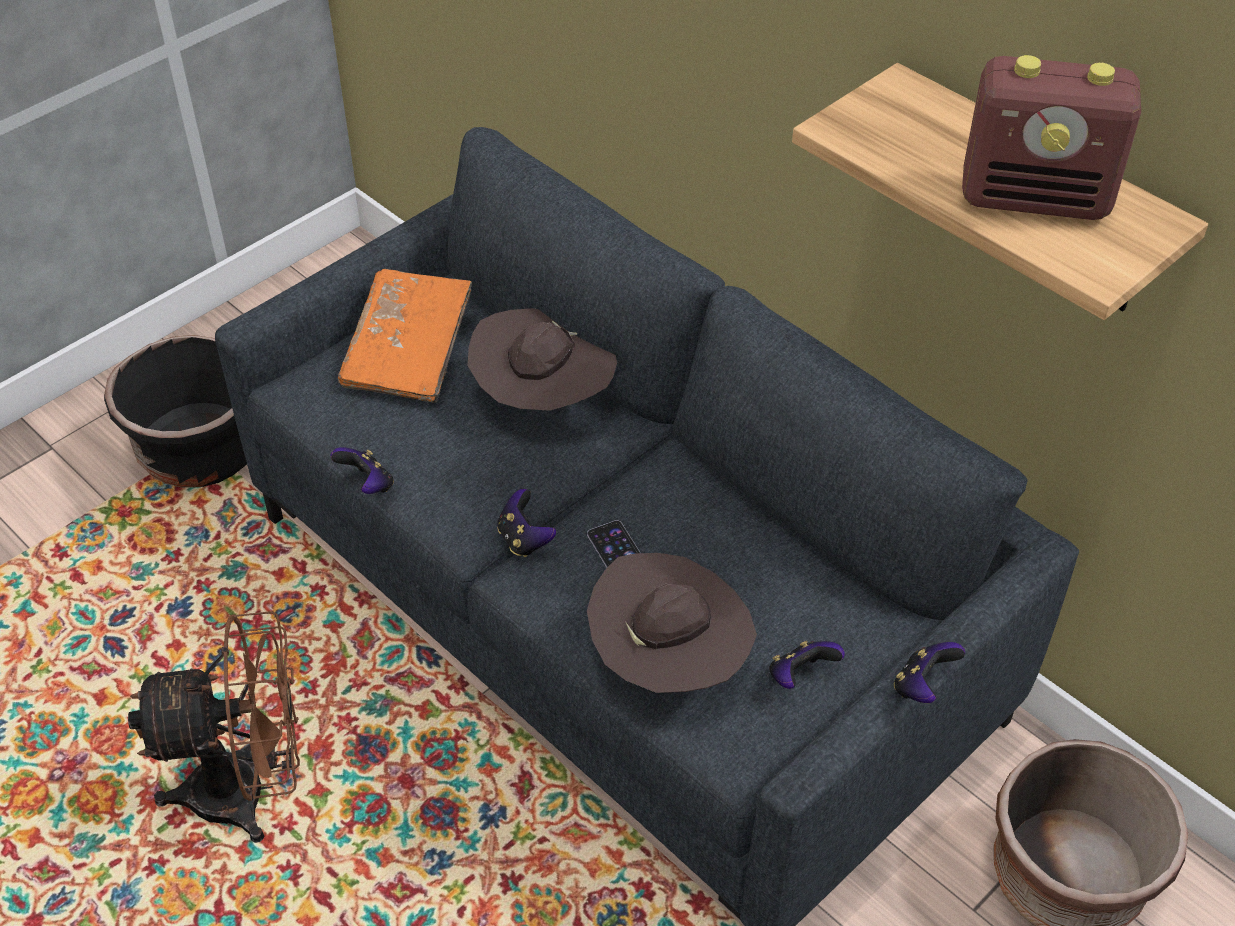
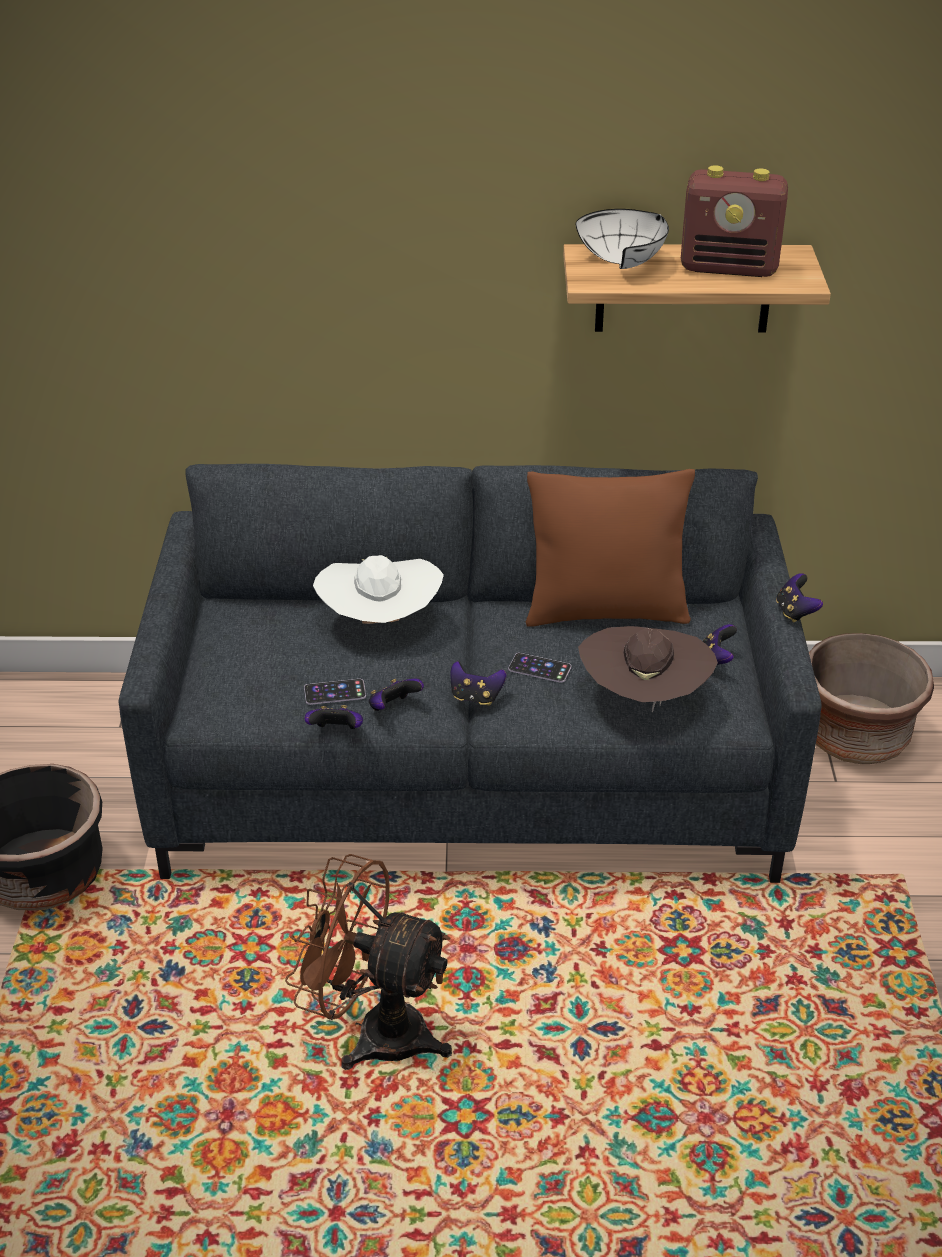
camera: 45 degrees left, 10 degrees down
(249, 791) = (375, 1031): brown fan -> brown fan turned 105 degrees counterclockwise
(409, 353) = (254, 649): orange book -> none
(414, 444) = (334, 692): none -> phone
(439, 496) = (393, 708): none -> game controller
(543, 400) = (380, 624): brown hat -> white hat
(769, 537) = (606, 611): none -> brown pillow
(927, 122) = (626, 261): none -> white bowl
(1036, 199) = (730, 268): radio -> radio turned 45 degrees clockwise

